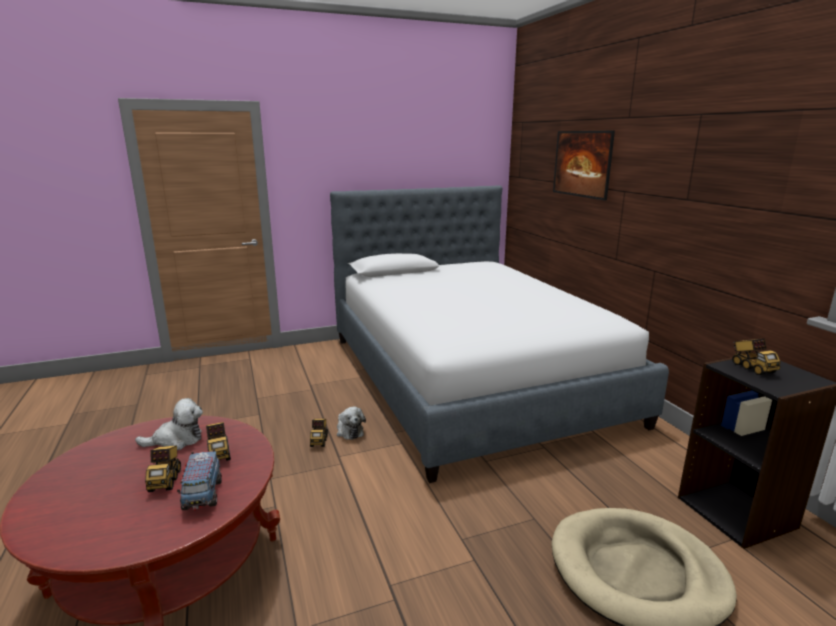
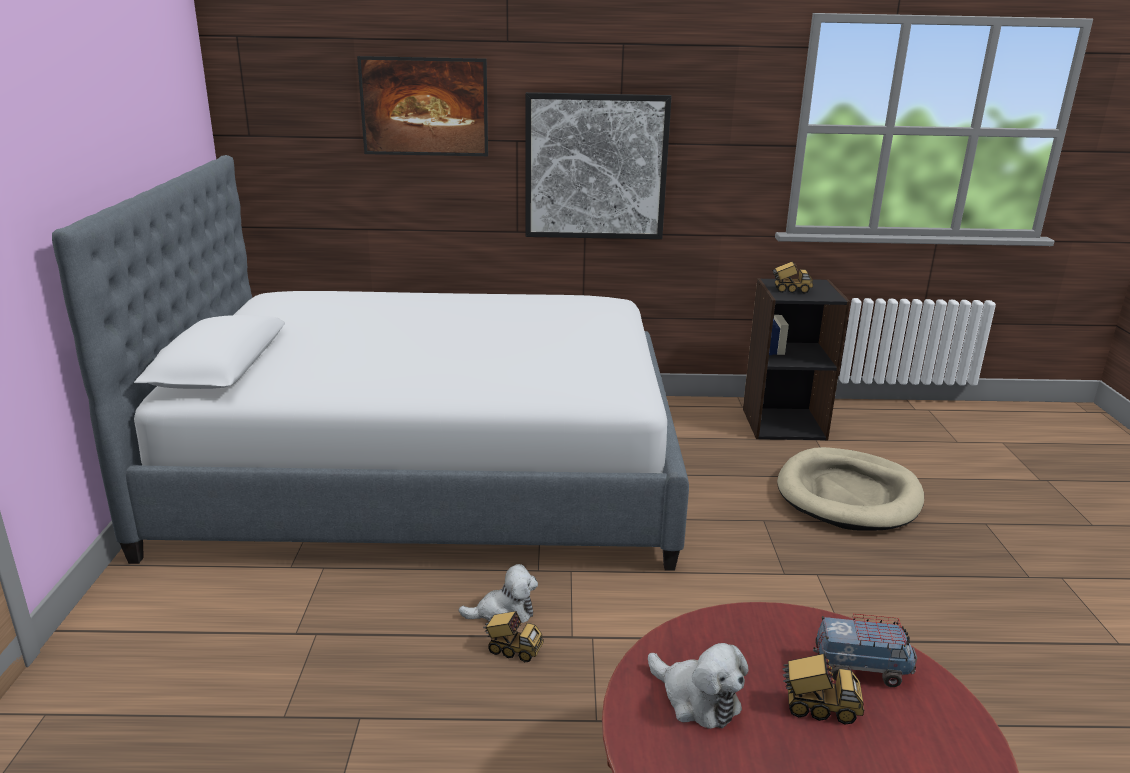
camera: 70 degrees left, 5 degrees up
(177, 440) = (696, 699): plush toy -> plush toy turned 135 degrees clockwise
(219, 453) = (754, 652): toy truck -> none
(666, 218) = (595, 167): none -> picture

